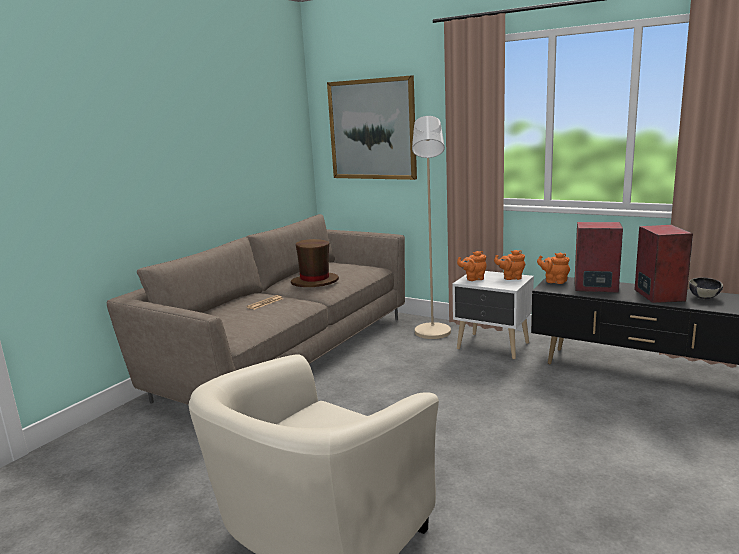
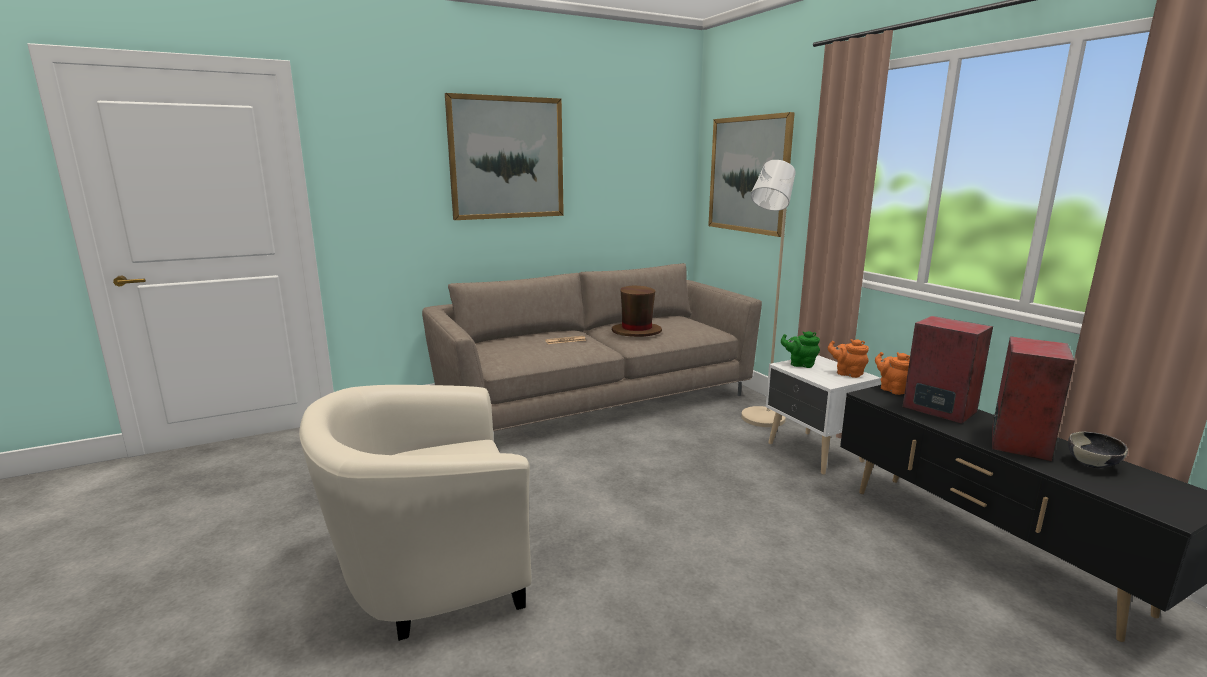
camera: 30 degrees right, 0 degrees up
(163, 130) = (507, 158): none -> picture
(473, 279) = (800, 364): orange teapot -> green teapot

